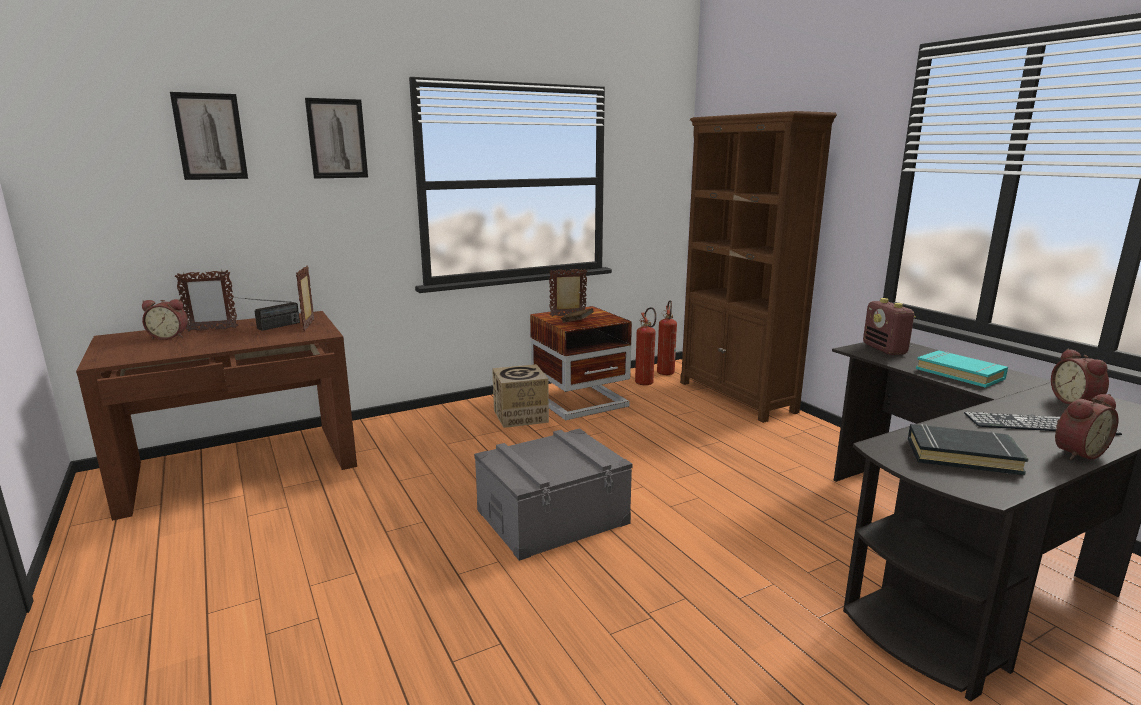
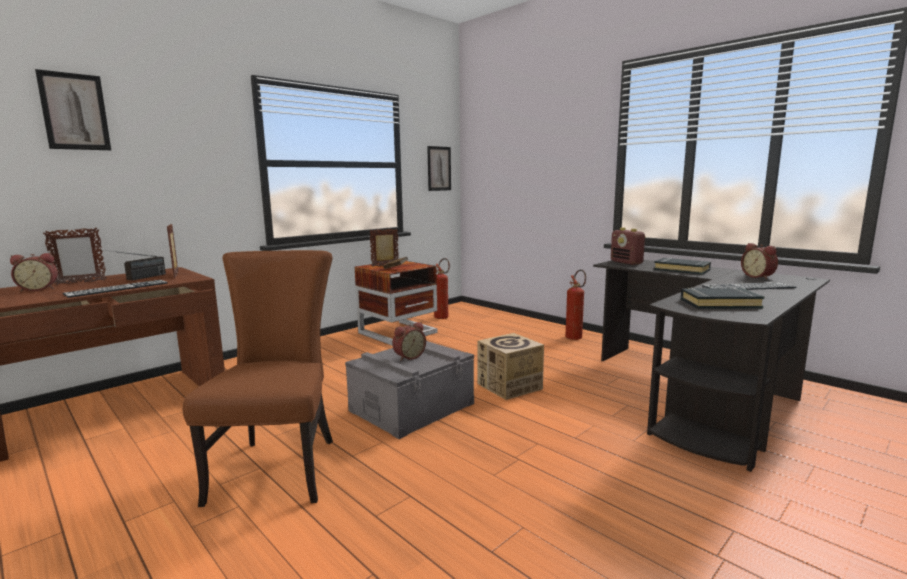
camera: 15 degrees left, 5 degrees down
(240, 343) = (117, 288): none -> keyboard
(337, 138) = (191, 120): picture -> picture (439, 168)
(376, 572) = (279, 465): none -> brown chair
(520, 416) = (355, 346): cardboard box -> cardboard box (509, 386)
(666, 374) = (455, 311): fire extinguisher -> fire extinguisher (575, 338)
(736, 397) = (512, 320): brown bookcase -> none
(960, 374) = (682, 270): turquoise book -> black book
(1076, 452) = (780, 296): alarm clock -> alarm clock (408, 357)

